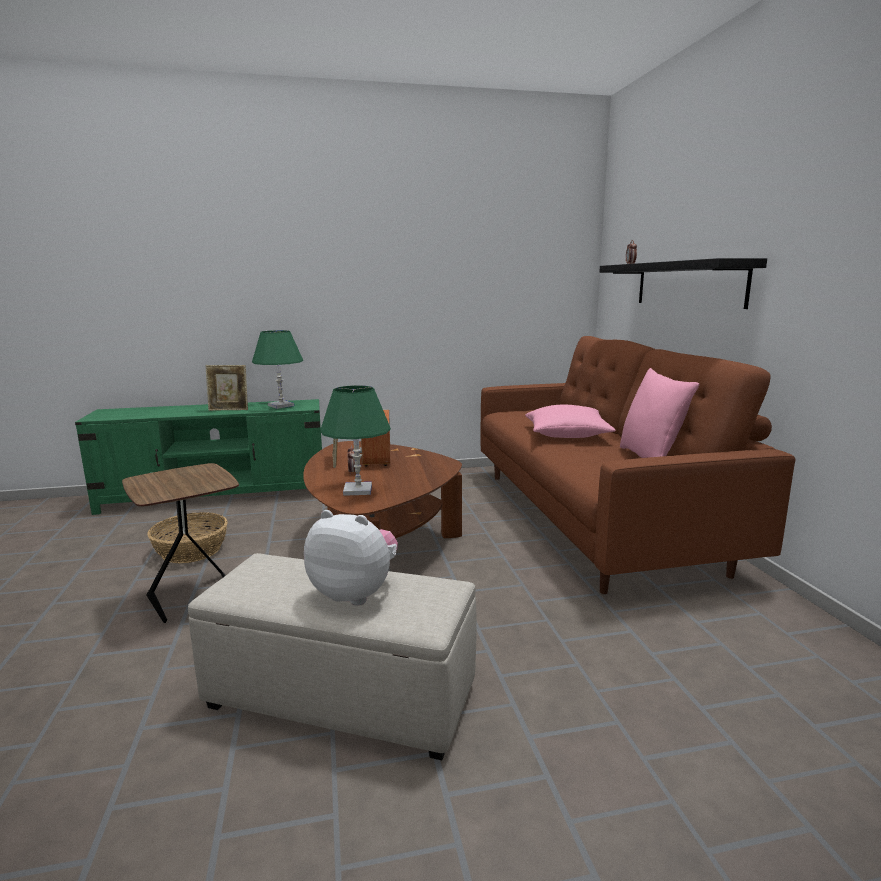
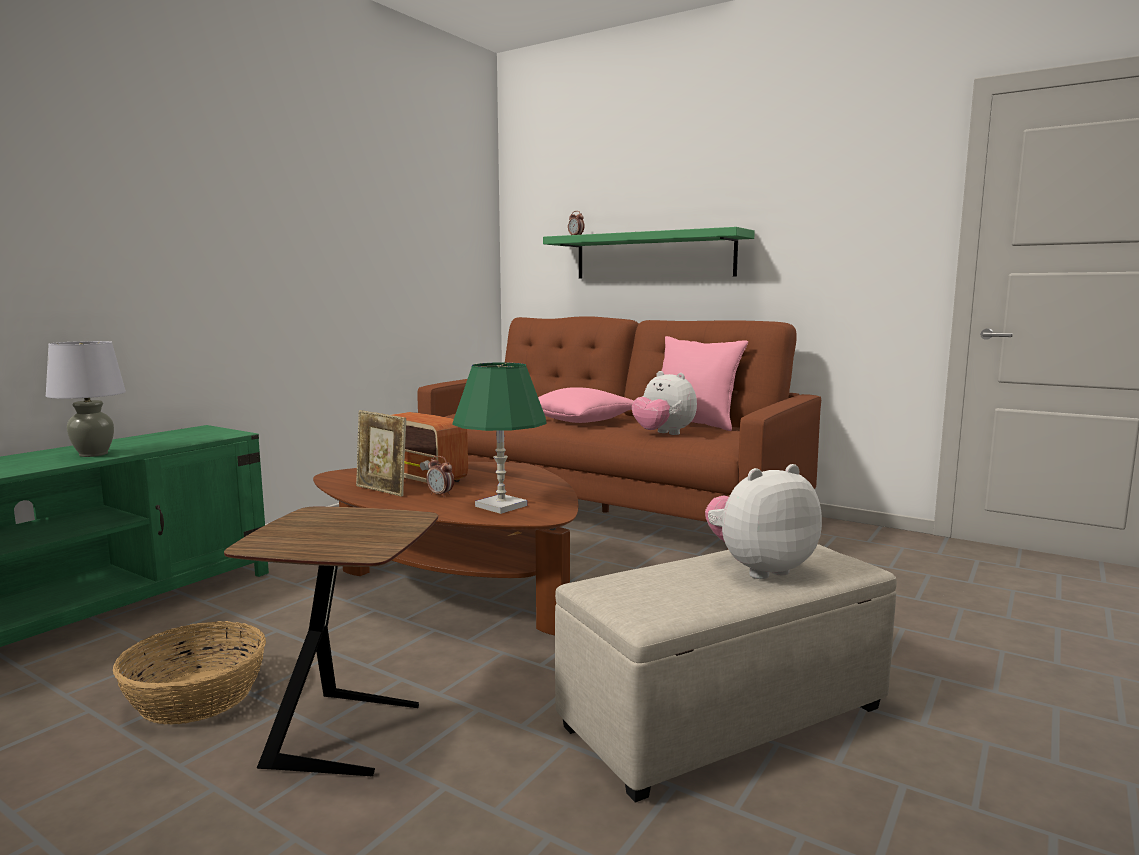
camera: 45 degrees left, 5 degrees down
(229, 410) = (93, 454): picture frame -> grey table lamp
(281, 406) = (174, 438): green table lamp -> none
(591, 462) = (663, 434): none -> plush toy
(688, 284) = (653, 256): black shelf -> green shelf

